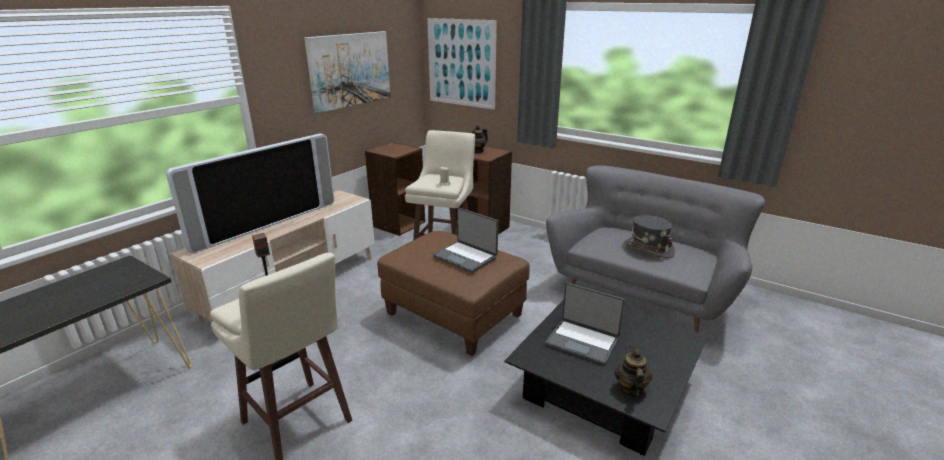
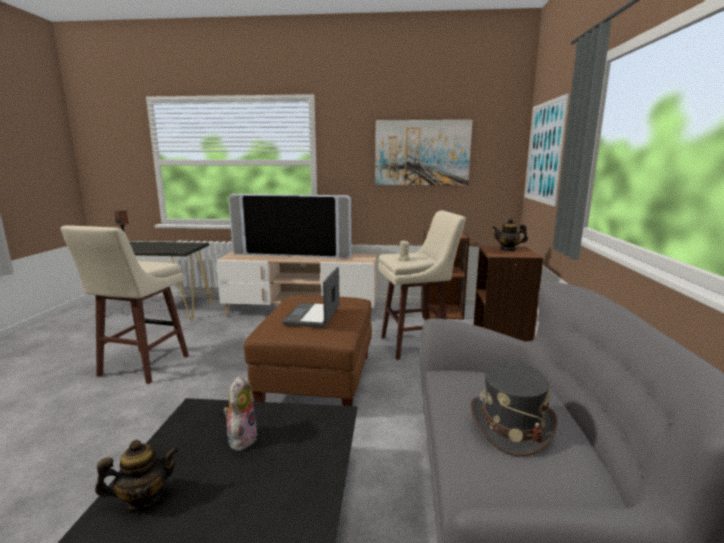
camera: 60 degrees right, 10 degrees down
(582, 341) = (241, 438): laptop -> plush toy

